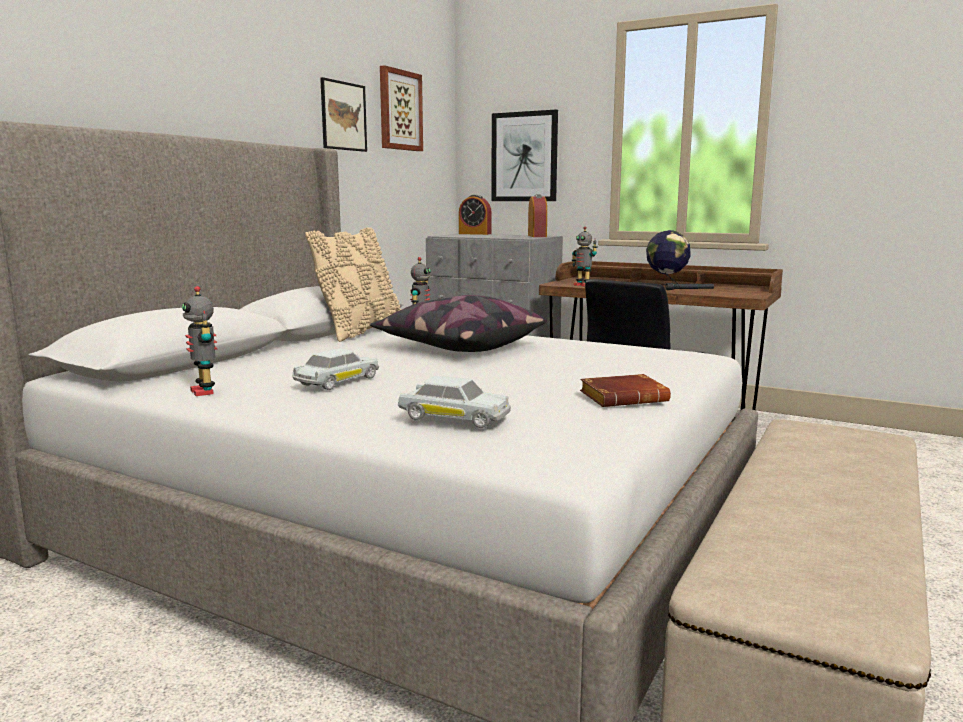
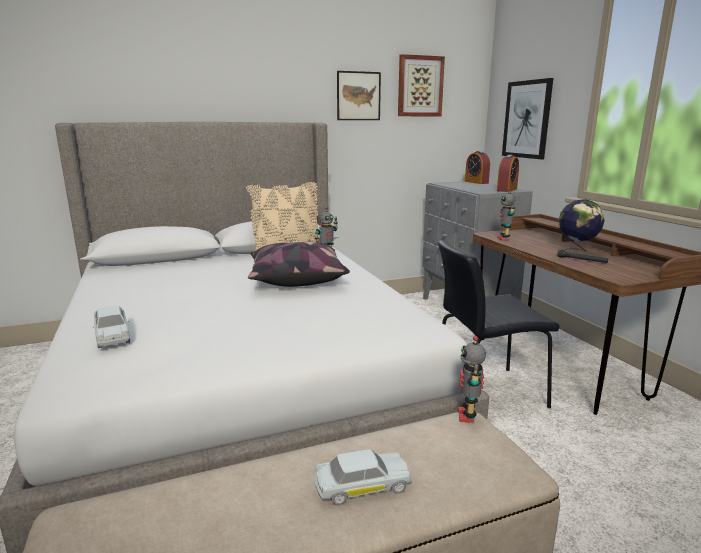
camera: 40 degrees right, 5 degrees up
(204, 391) = (108, 281): toy robot -> toy robot (468, 416)
(337, 382) = (162, 290): white toy car -> white toy car (362, 486)
(624, 398) = (241, 353): brown book -> none

